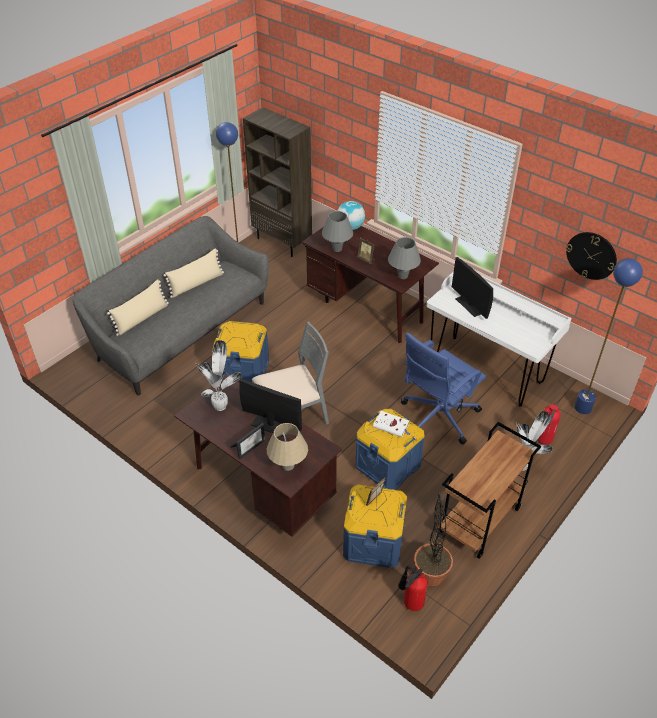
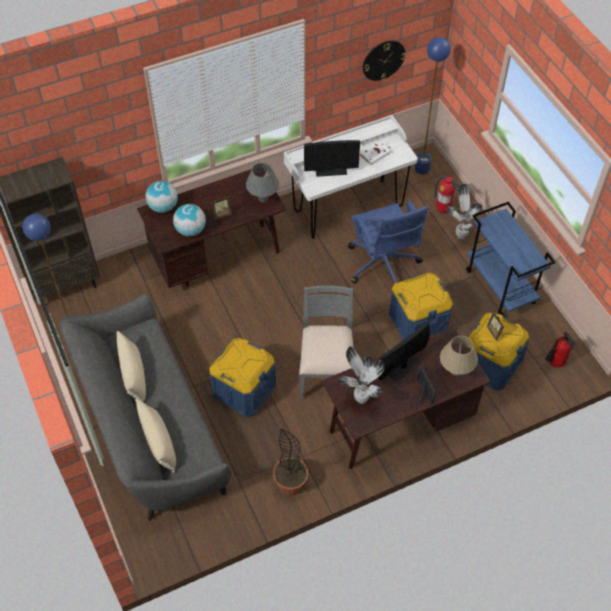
camera: 65 degrees left, 10 degrees up
(337, 249) = (190, 230): grey table lamp -> globe
(392, 426) = (420, 289): white book -> white book (375, 154)
(431, 574) = (535, 339): potted plant -> potted plant (290, 483)
(479, 521) = (501, 287): brown cart -> blue cart

